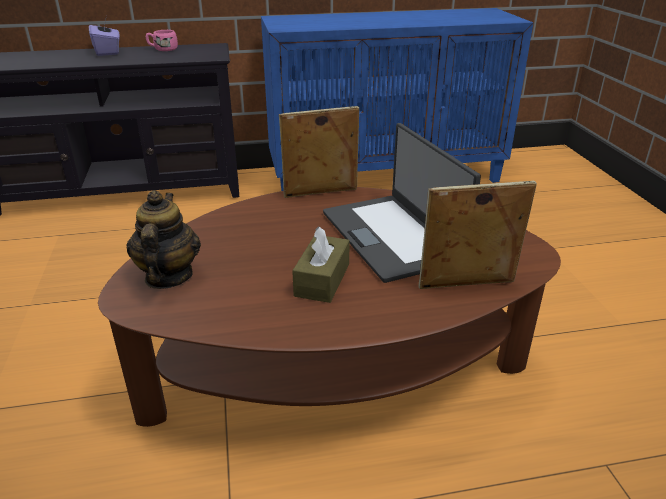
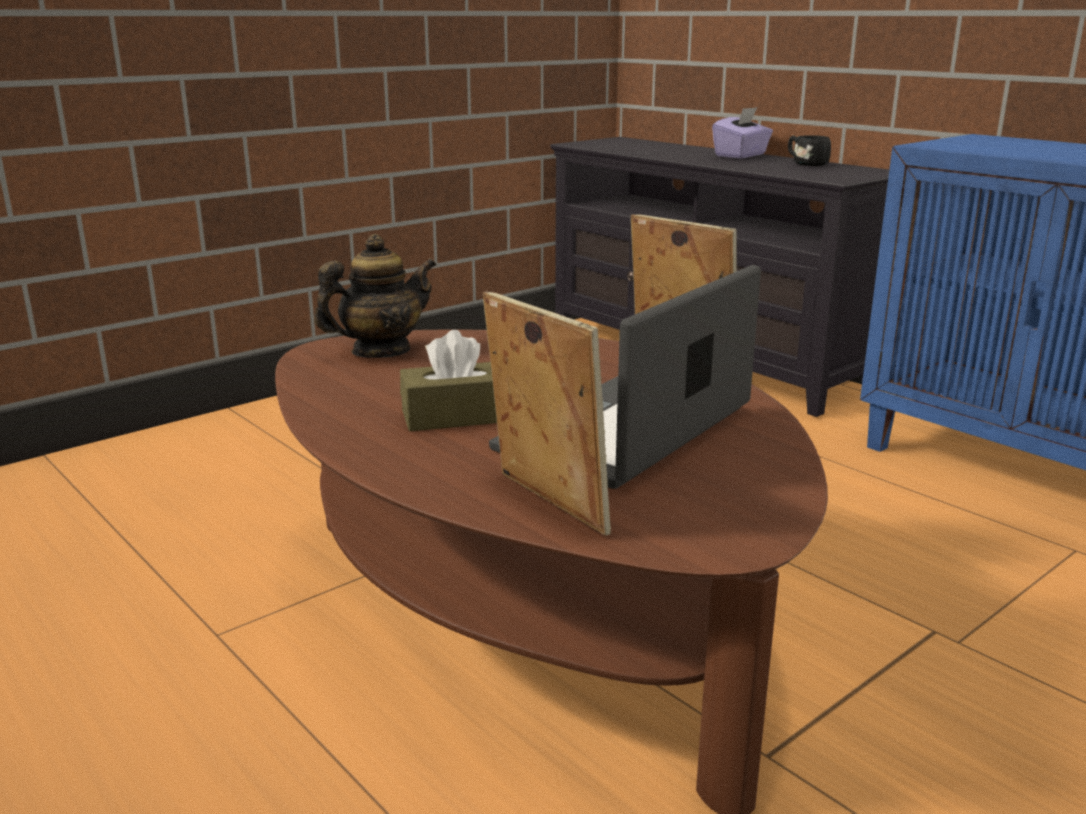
camera: 60 degrees right, 10 degrees down
(163, 49) = (806, 163): pink mug -> black mug

